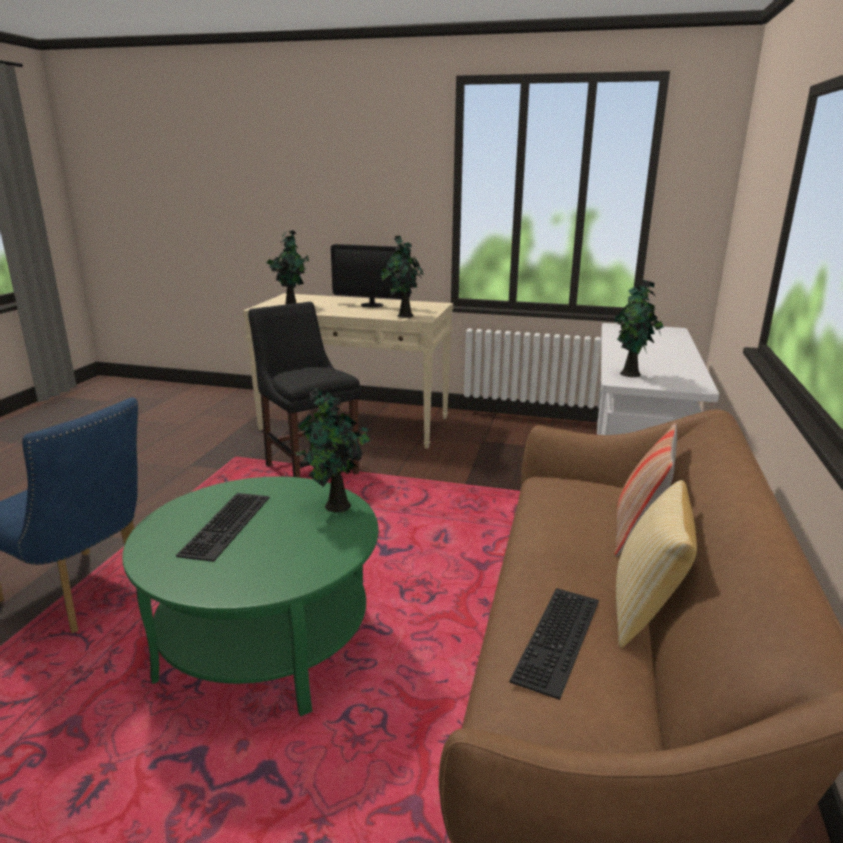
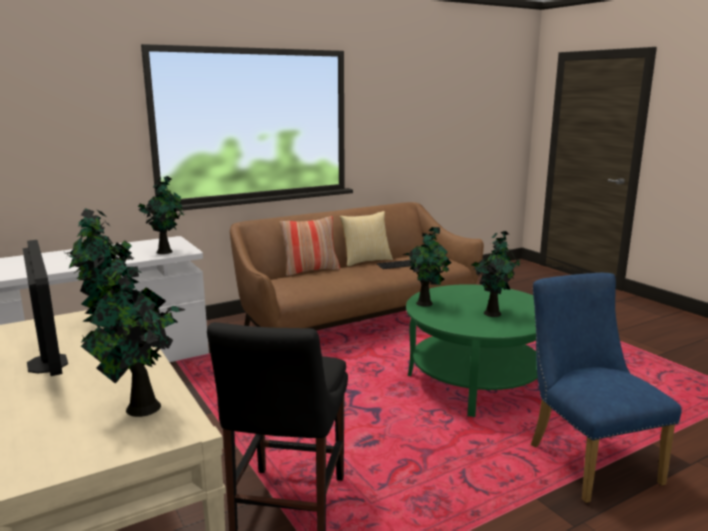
camera: 135 degrees left, 5 degrees down
(228, 526) = (492, 313): keyboard -> potted plant

